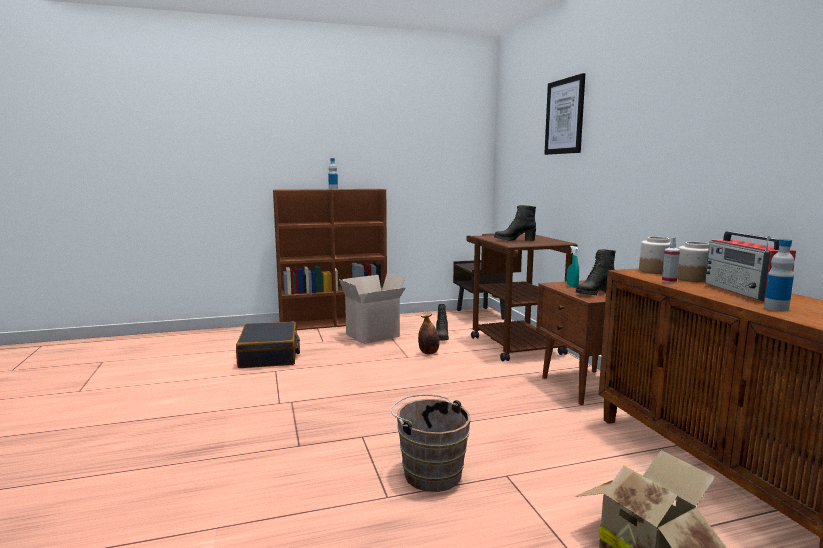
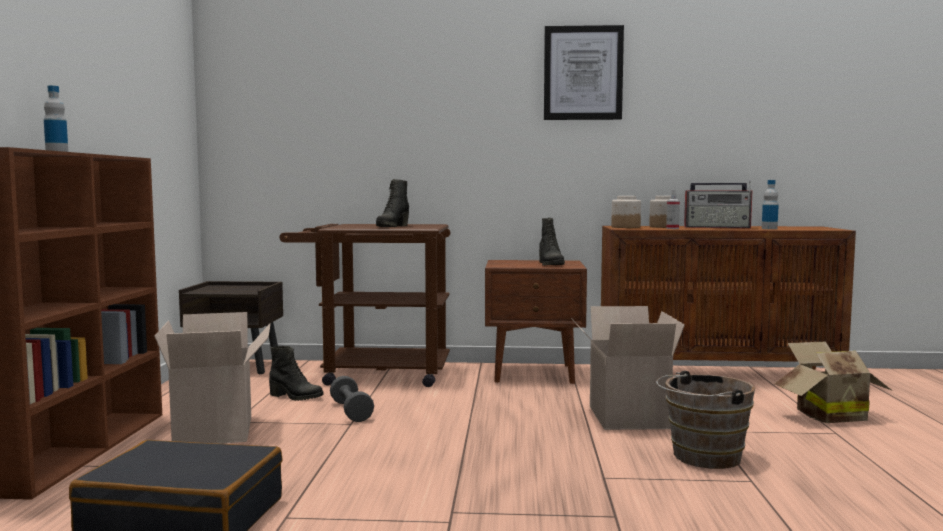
camera: 70 degrees left, 5 degrees down
(429, 353) = (351, 411): bottle -> grey dumbbell
(506, 433) = (625, 417): none -> cardboard box
(564, 116) = (395, 71): picture -> picture (583, 73)
(572, 286) = (513, 265): turquoise spray bottle -> none

